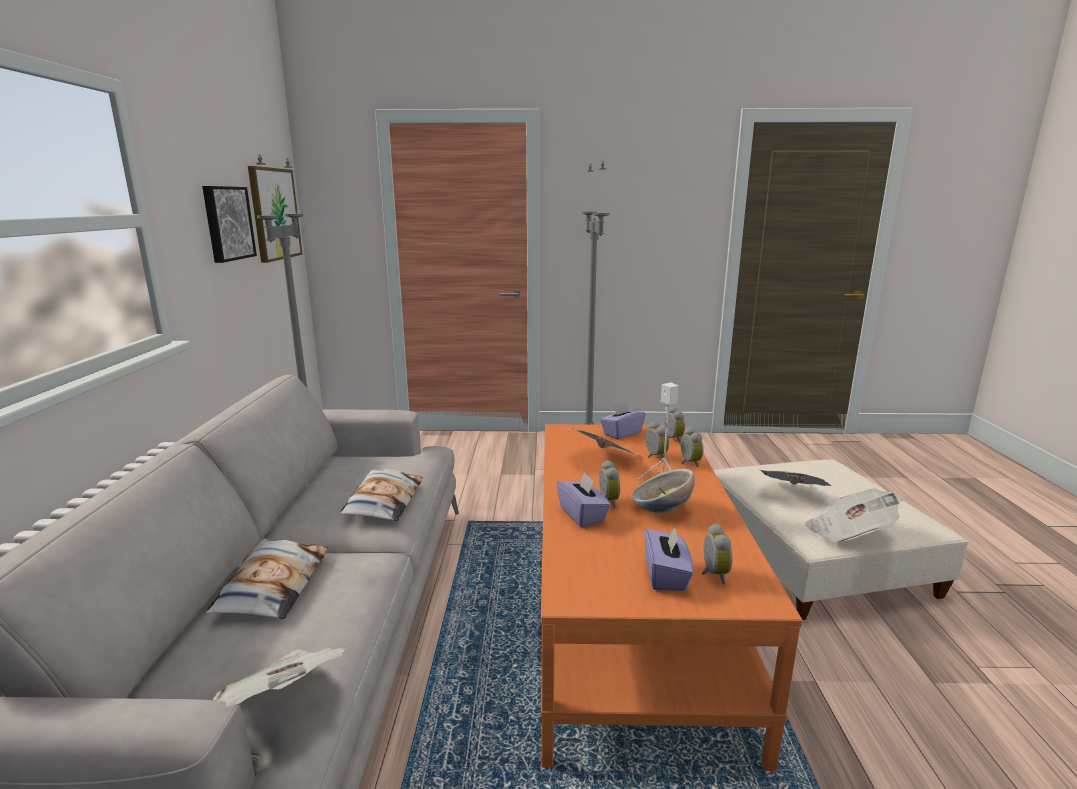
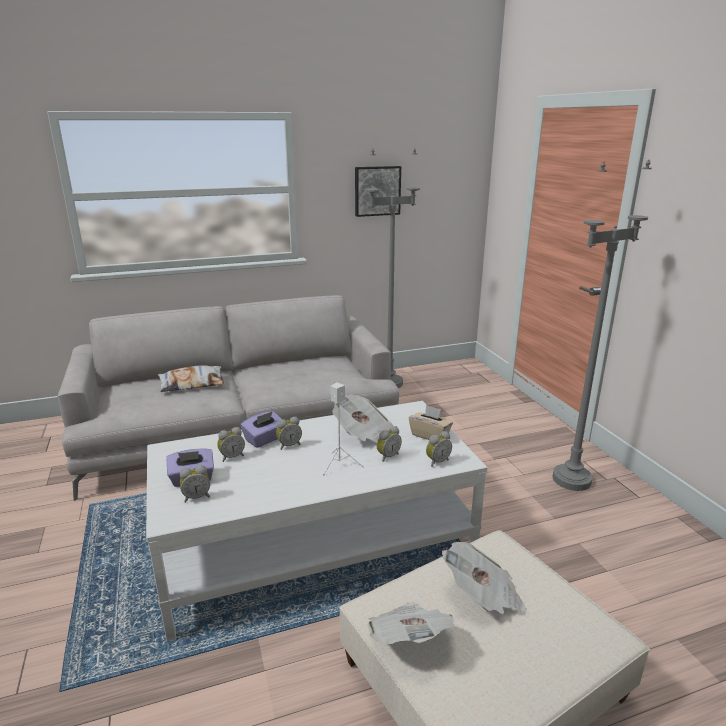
camera: 70 degrees right, 5 degrees up
(274, 214) = (444, 184): picture -> none
(285, 699) = (113, 410): newspaper -> none
(383, 501) = (286, 385): pillow -> none
(621, 433) = (430, 435): purple tissue box -> beige tissue box
(628, 610) = (316, 547): orange coffee table -> white coffee table
(661, 509) = (286, 469): bowl -> none
(688, 463) = (384, 474): alarm clock -> alarm clock (232, 457)

